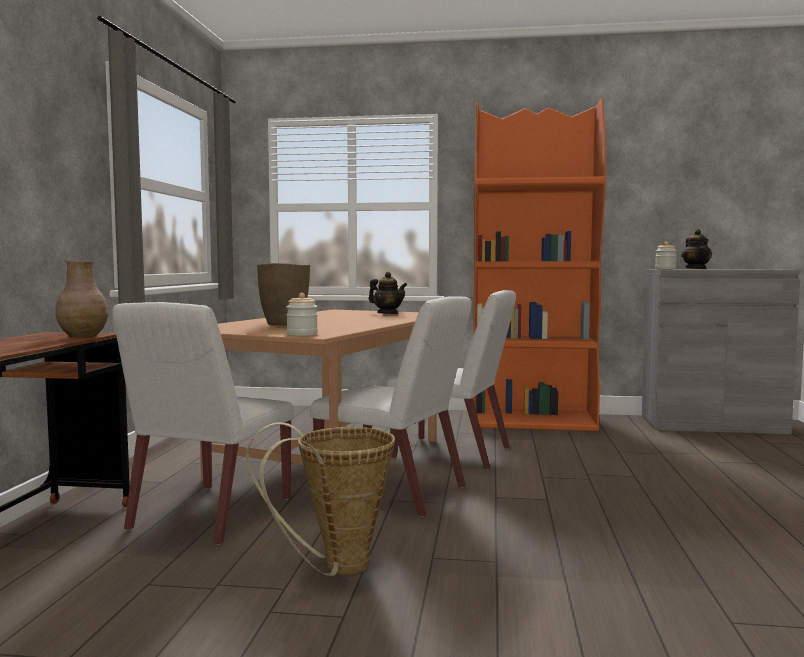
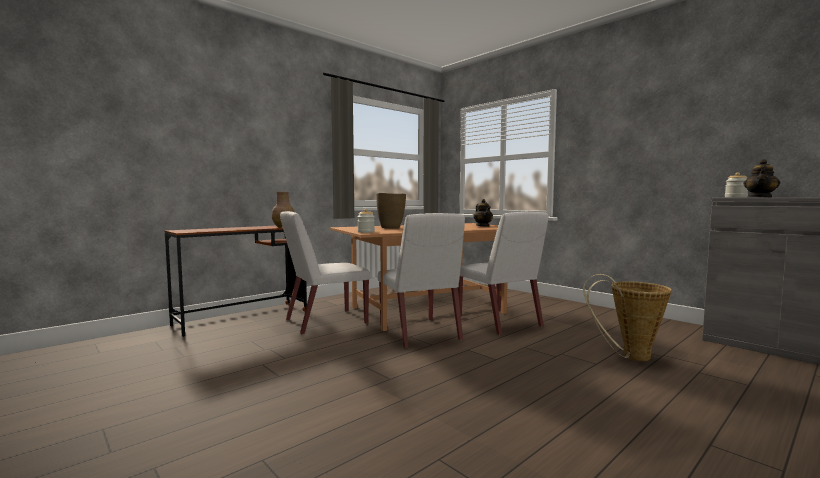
camera: 40 degrees right, 0 degrees up
(335, 568) = (319, 357): basket -> basket (629, 356)
(533, 421) = (604, 314): orange bookcase -> none

